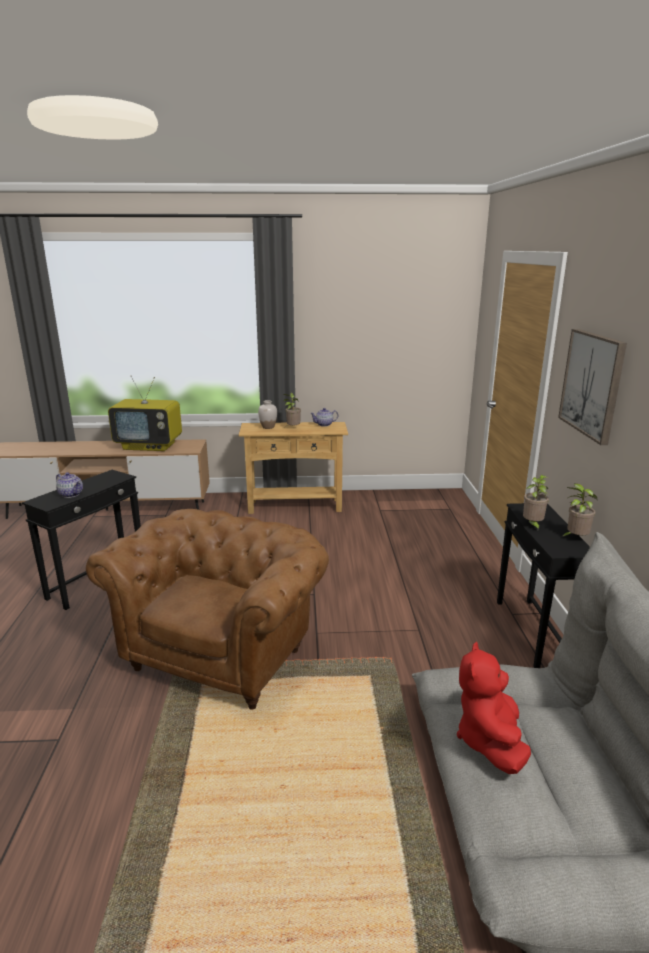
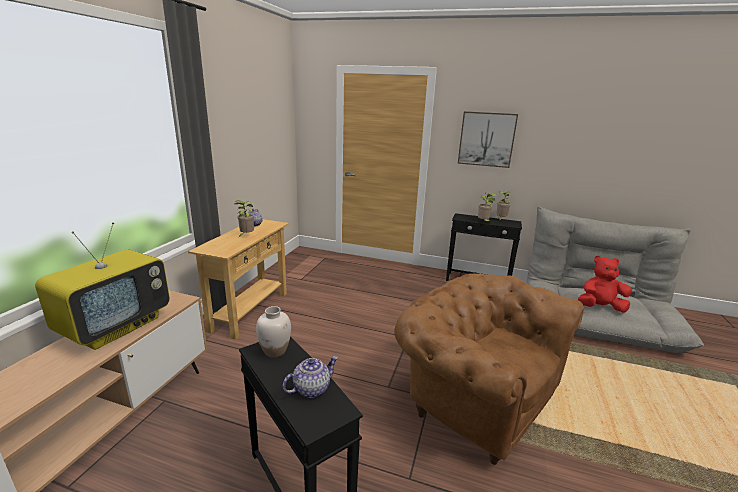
camera: 70 degrees left, 0 degrees up
(268, 427) = (225, 243): white vase -> white vase (275, 351)
(489, 740) = (599, 307): red plush toy -> red plush toy turned 150 degrees clockwise

